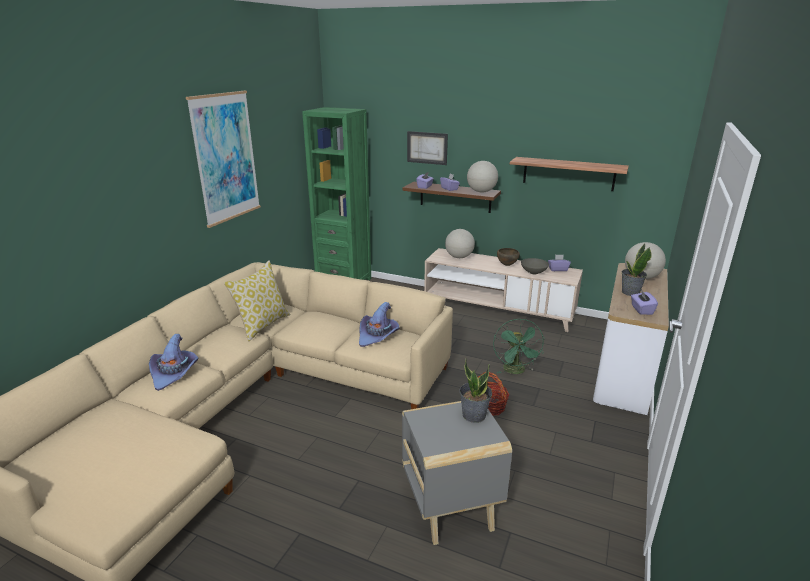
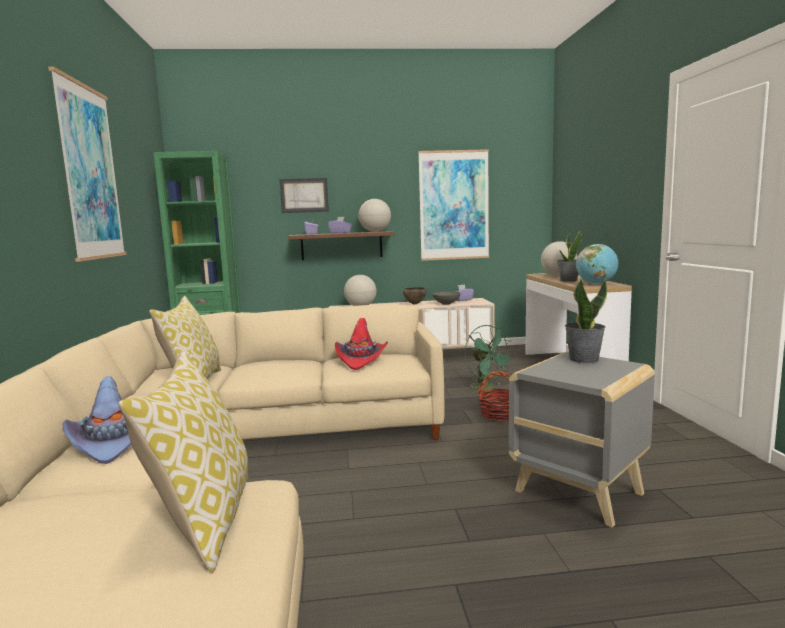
camera: 30 degrees left, 15 degrees down
(158, 452) = (204, 520): none -> pillow
(378, 335) = (361, 360): purple hat -> red hat
(568, 173) = (454, 205): shelf -> picture
(641, 310) = (596, 284): purple tissue box -> globe

